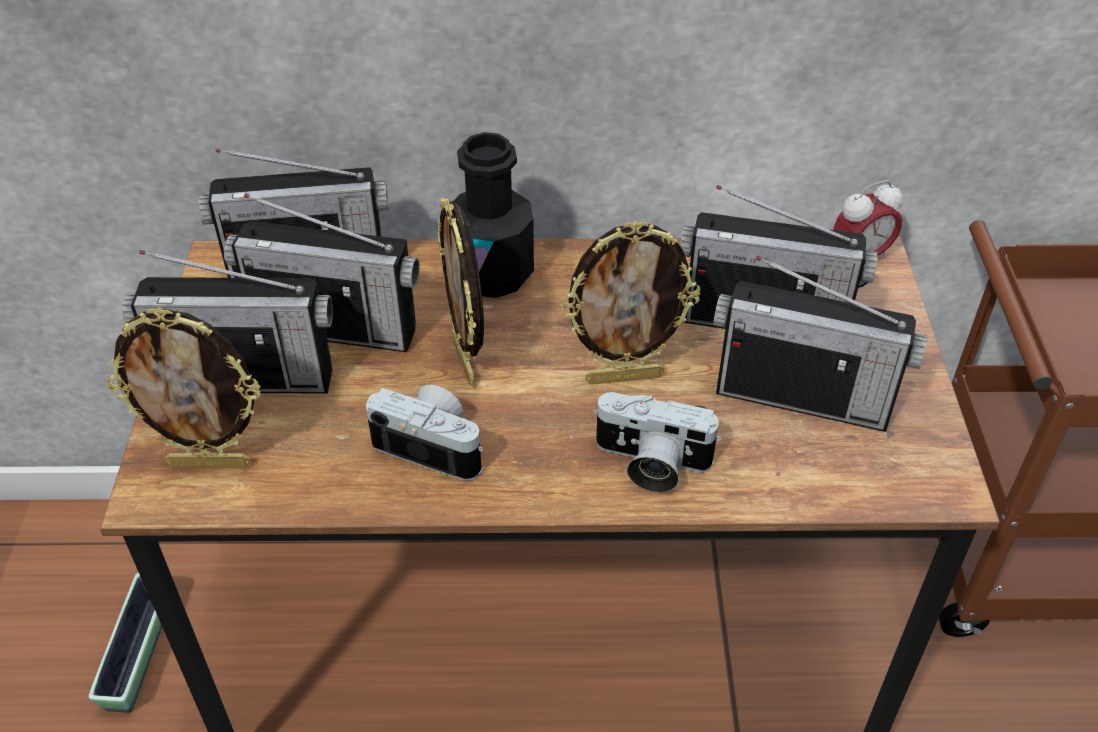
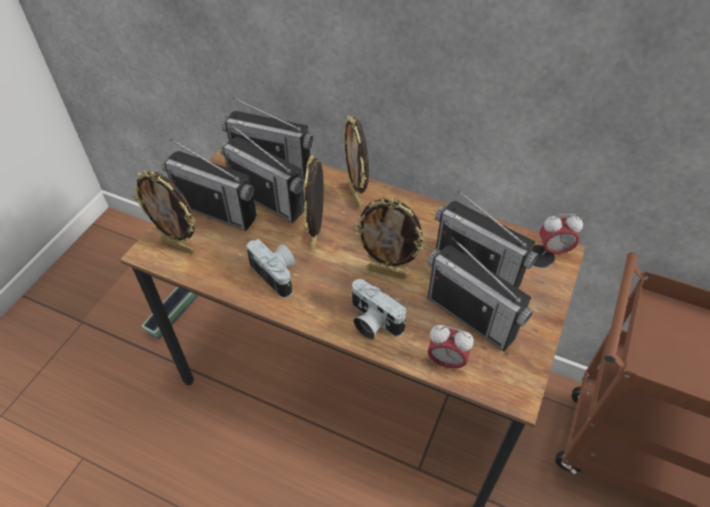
camera: 25 degrees right, 5 degrees up
(492, 273) = (356, 196): black bottle -> picture frame
(808, 480) = (446, 361): none -> alarm clock

